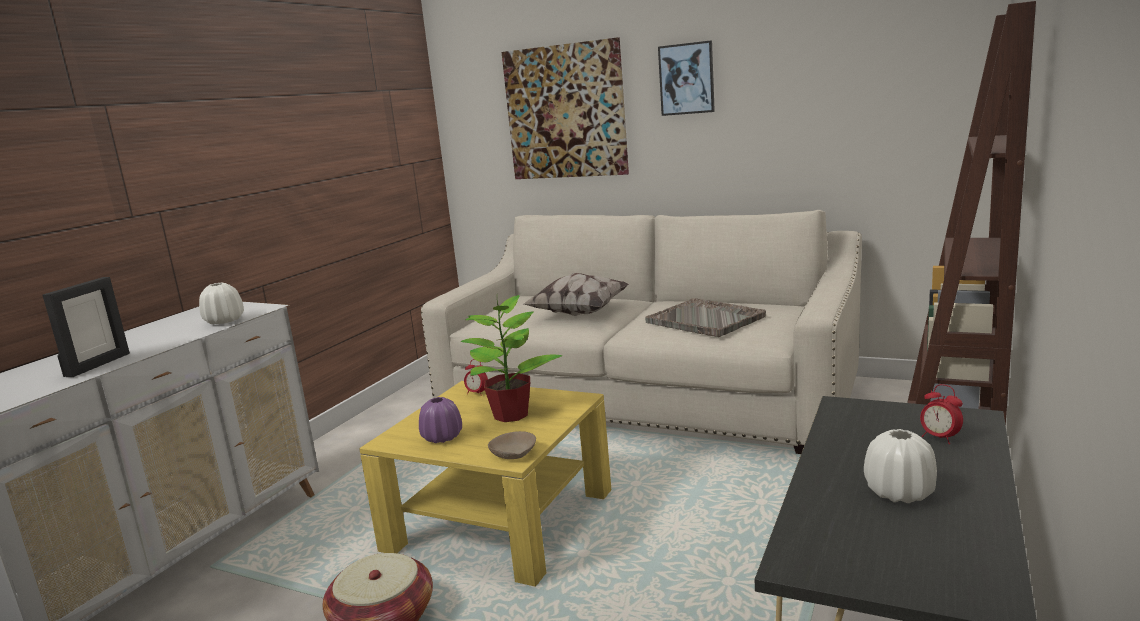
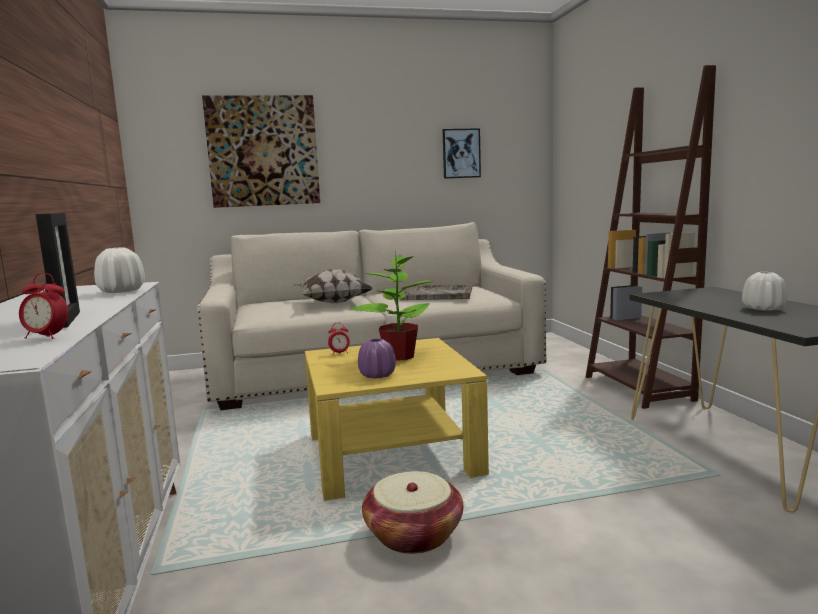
camera: 40 degrees left, 5 degrees down
(514, 454) = (457, 369): beige bowl -> none
(687, 79) = (366, 132): picture -> picture (461, 153)
(939, 438) = (720, 295): alarm clock -> alarm clock (47, 337)

